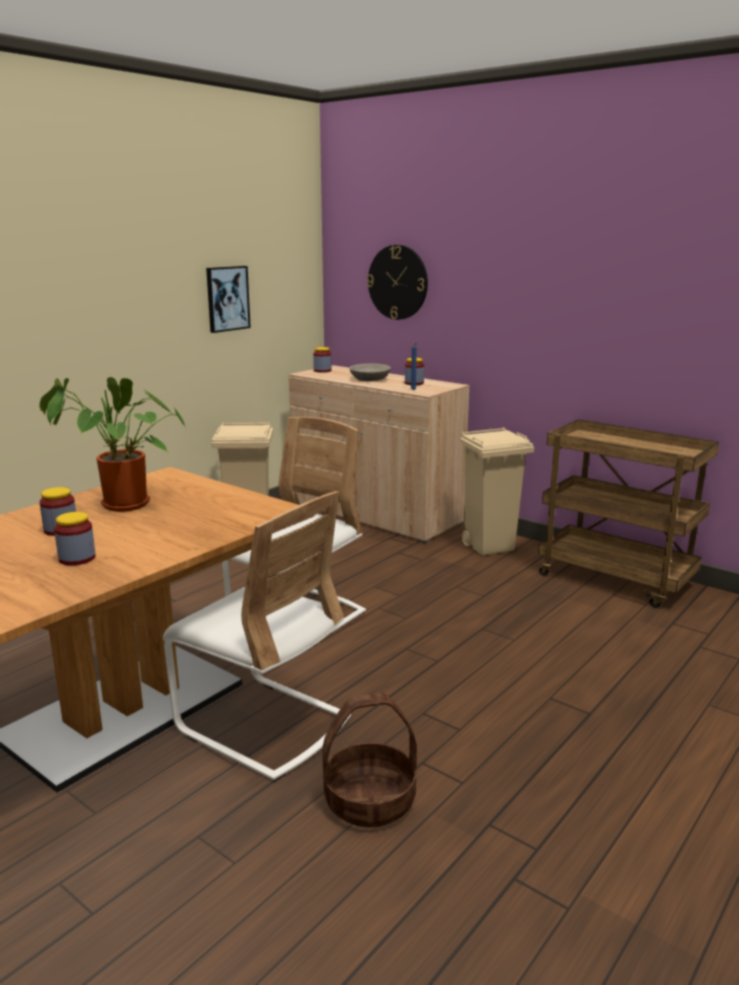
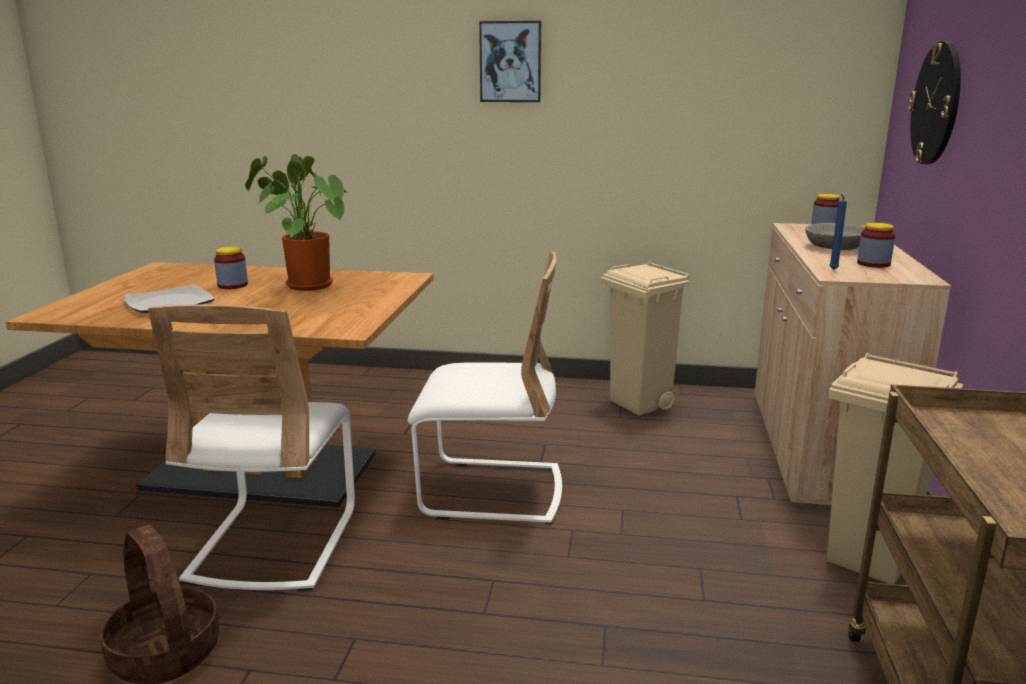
camera: 60 degrees right, 0 degrees up
(77, 558) = (170, 303): jar -> plate
(227, 298) = (698, 113): picture -> picture (510, 62)

